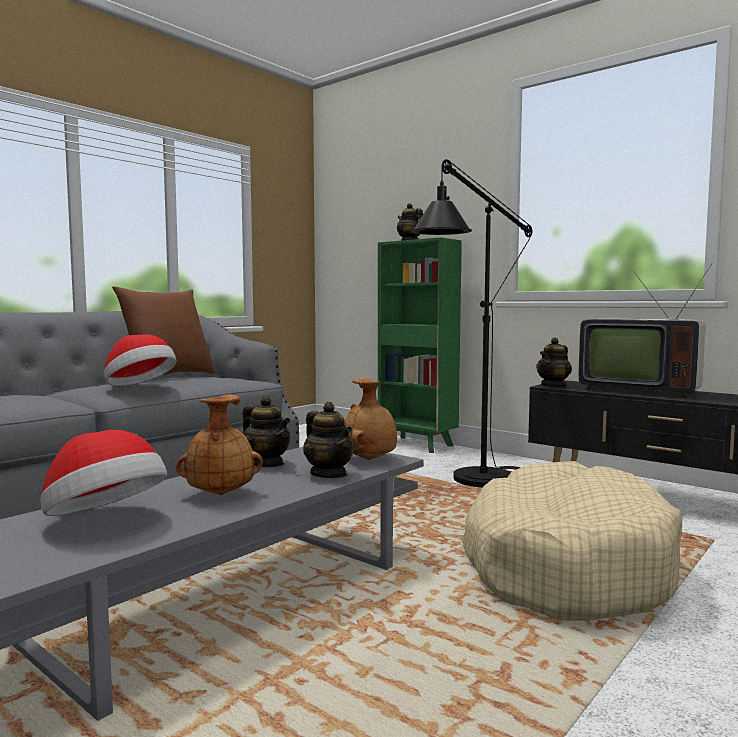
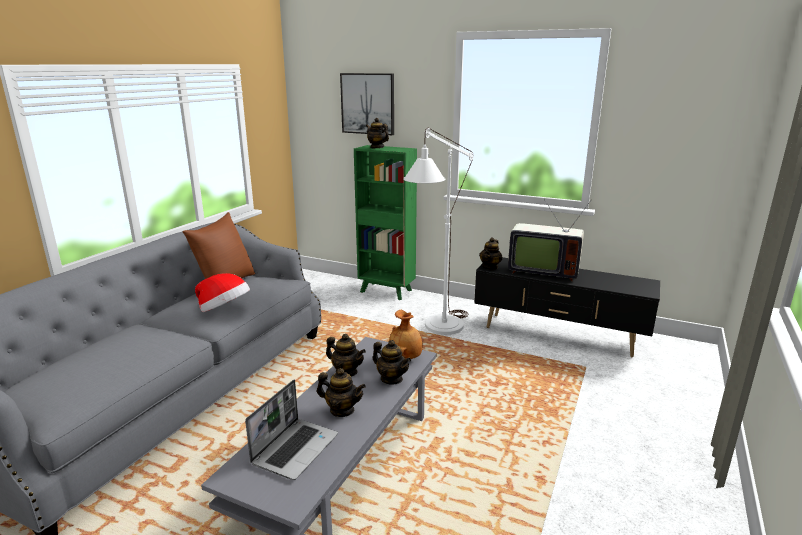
camera: 15 degrees left, 15 degrees up
(104, 520) = (295, 448): hat -> laptop
(220, 493) = (342, 410): brown vase -> teapot
(403, 193) = (368, 104): none -> picture
(471, 482) = (438, 330): black floor lamp -> white floor lamp
(565, 566) = (515, 401): beige dog bed -> none

